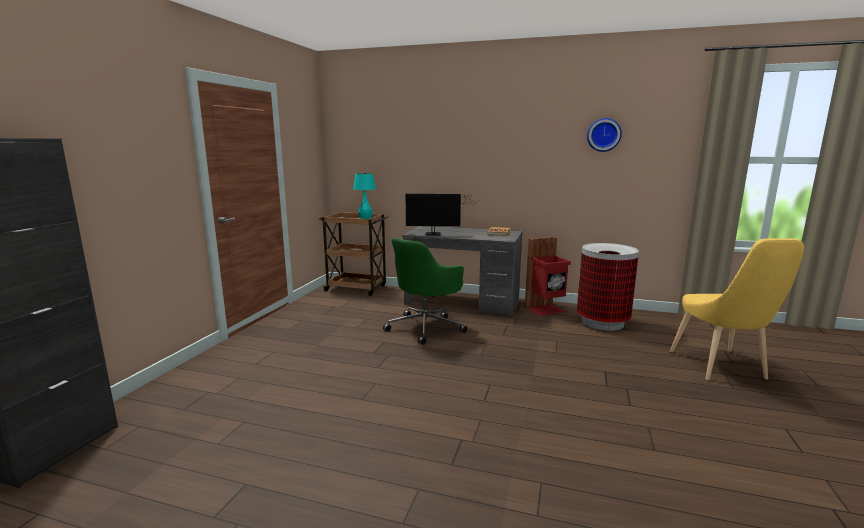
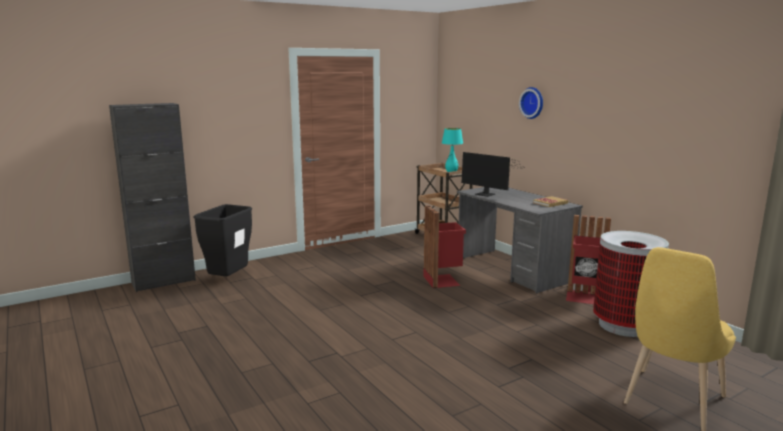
camera: 40 degrees right, 0 degrees up
(176, 407) = (229, 280): none -> black trash can
(426, 327) = (443, 280): green office chair -> red trash can
(604, 135) = (672, 103): wall clock -> wall clock (533, 103)

